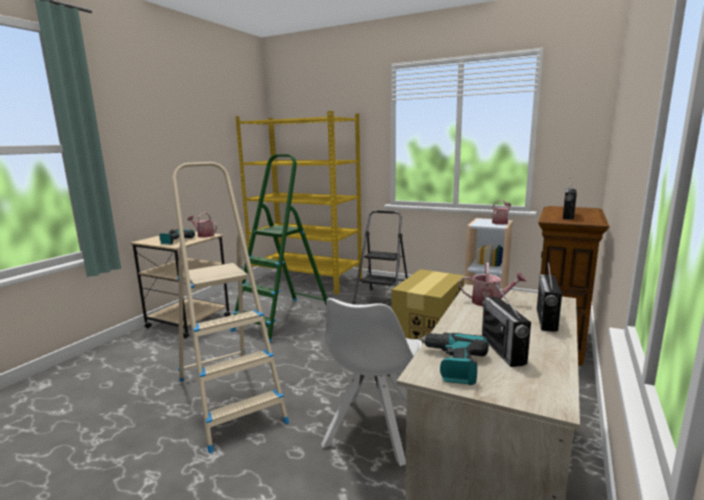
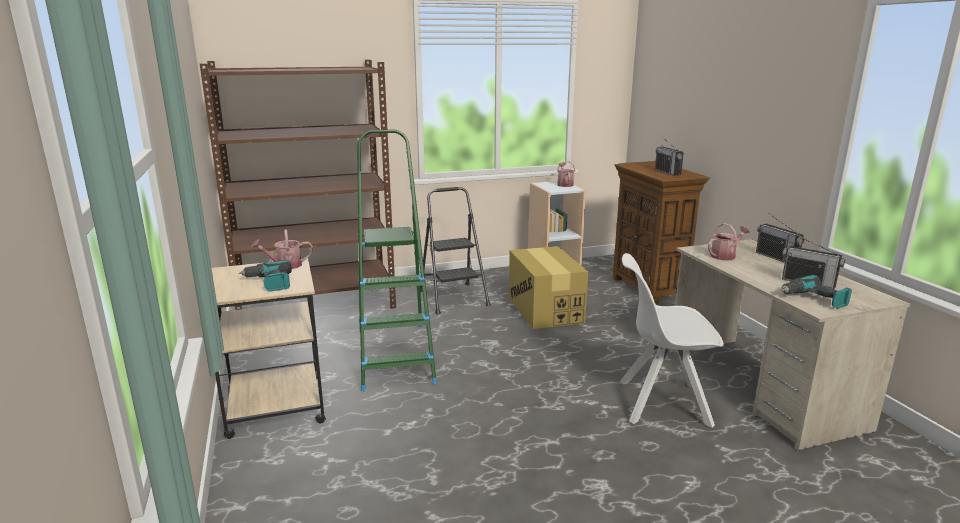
camera: 45 degrees left, 5 degrees up
(229, 399) = (517, 444): beige step ladder -> none
(306, 279) = (317, 302): yellow bookcase -> brown bookcase
(372, 430) = (661, 402): white chair -> white chair turned 120 degrees clockwise

